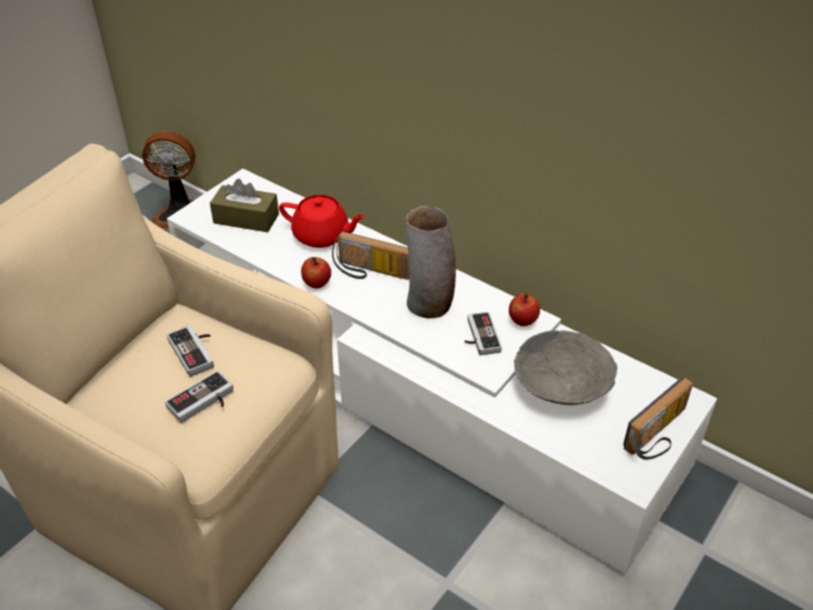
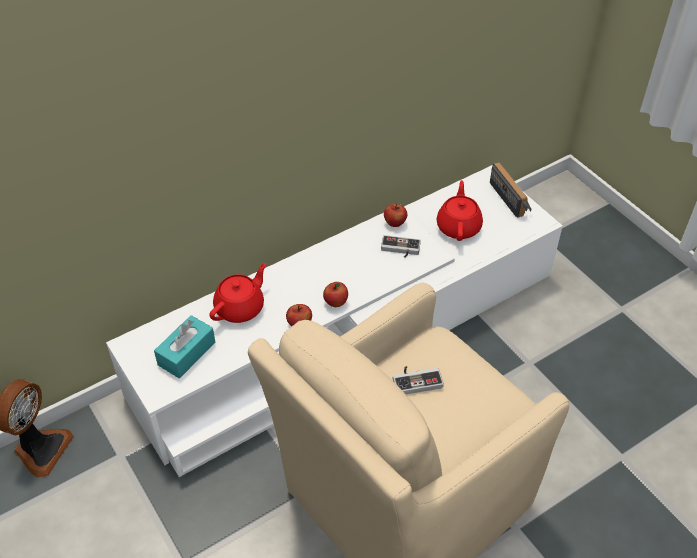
camera: 70 degrees left, 5 degrees up
(204, 403) = (471, 384): game controller -> none
(246, 218) = (186, 353): brown tissue box -> turquoise tissue box
(362, 303) = (335, 302): none -> apple
(369, 272) = (302, 289): radio -> none
(429, 305) = (356, 266): vase -> none
(563, 388) = (458, 226): grey bowl -> red teapot

